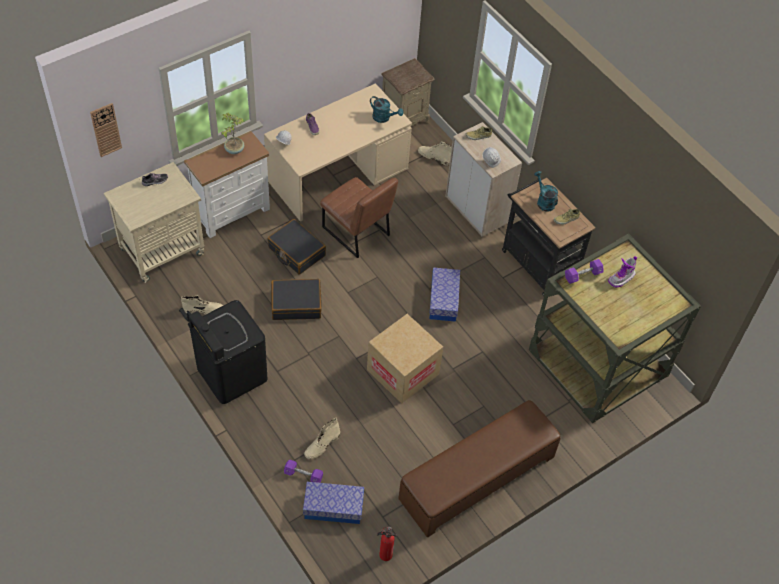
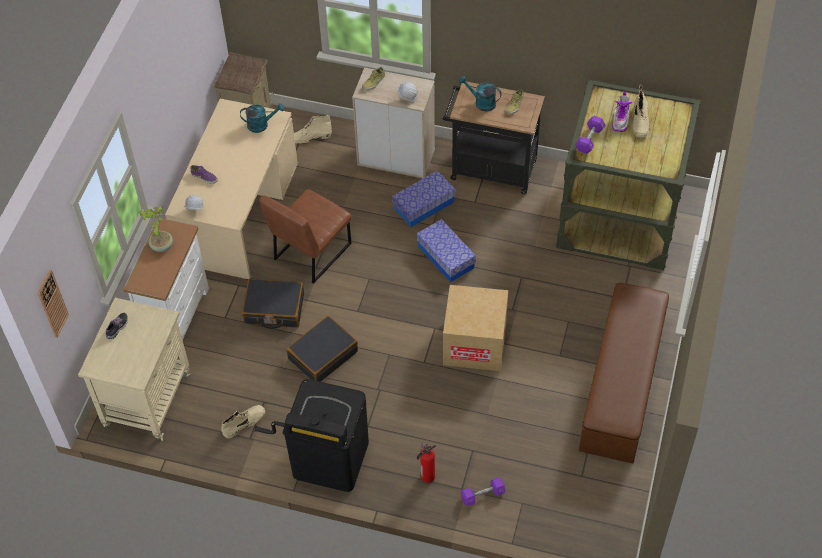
camera: 35 degrees left, 0 degrees up
(322, 445) = (472, 458): beige boot -> beige boot (640, 121)
(333, 507) = (535, 501): storage box -> storage box (424, 205)
(357, 232) = (310, 252): brown chair -> brown chair turned 120 degrees clockwise
(384, 554) = (614, 505): fire extinguisher -> fire extinguisher (426, 477)

